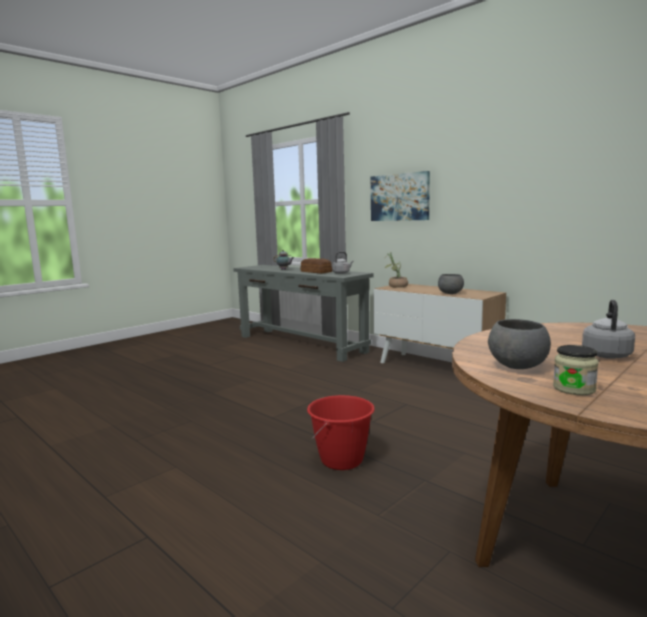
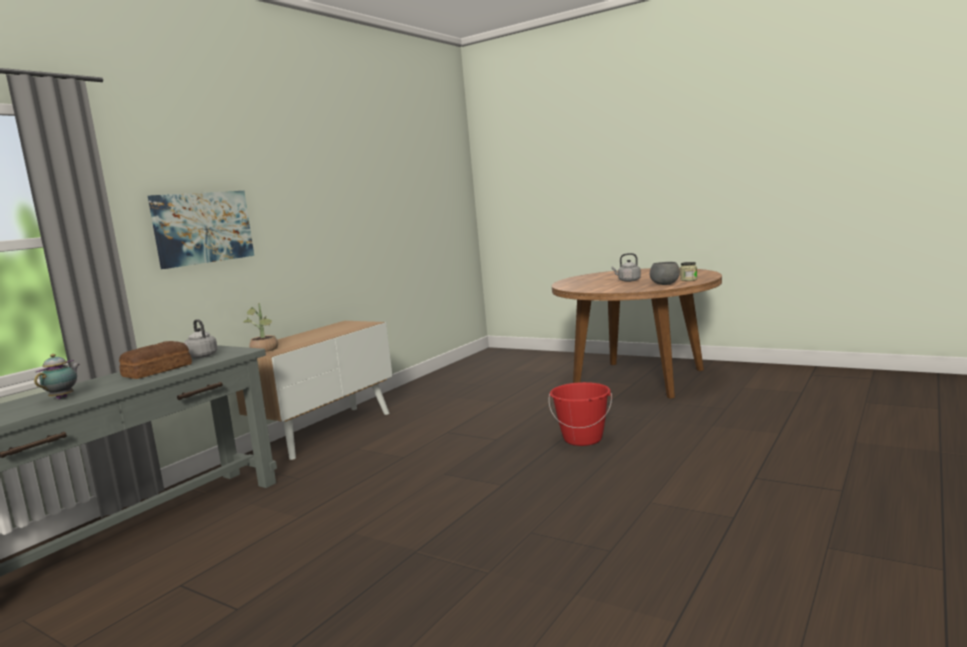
camera: 100 degrees left, 0 degrees up
(450, 293) = (344, 330): grey bowl -> none

